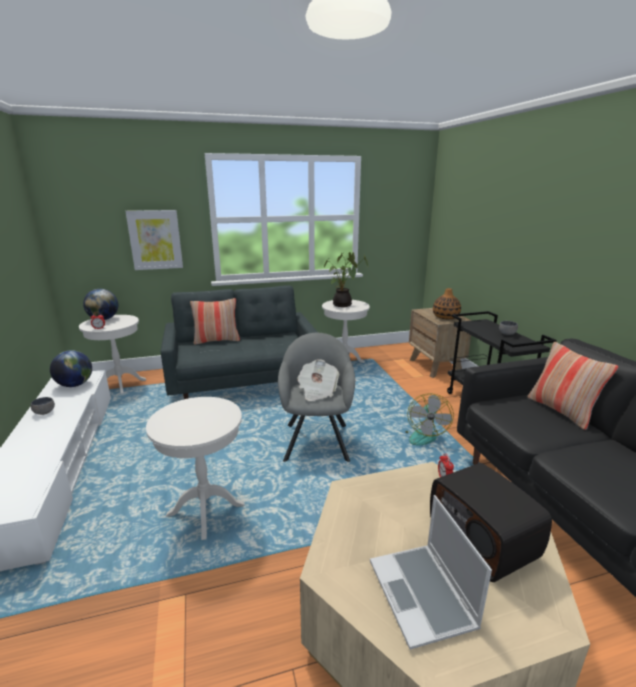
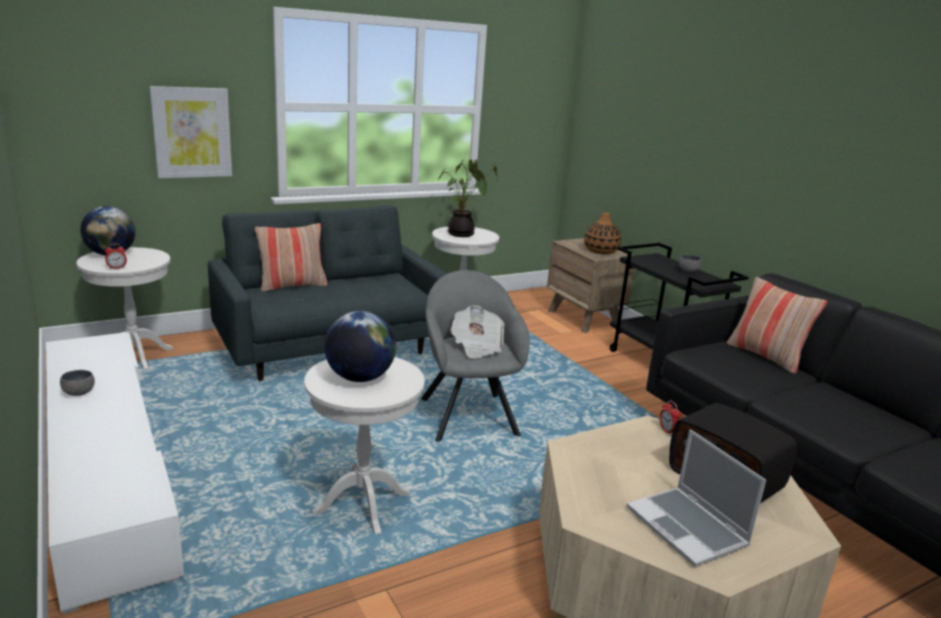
camera: 15 degrees left, 0 degrees up
(75, 385) = (96, 354): globe -> globe (360, 378)
(422, 434) = (596, 400): fan -> none

